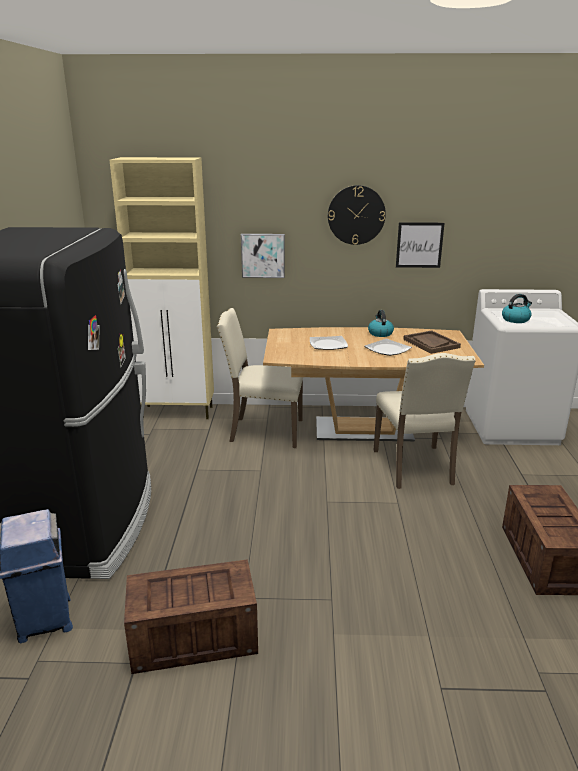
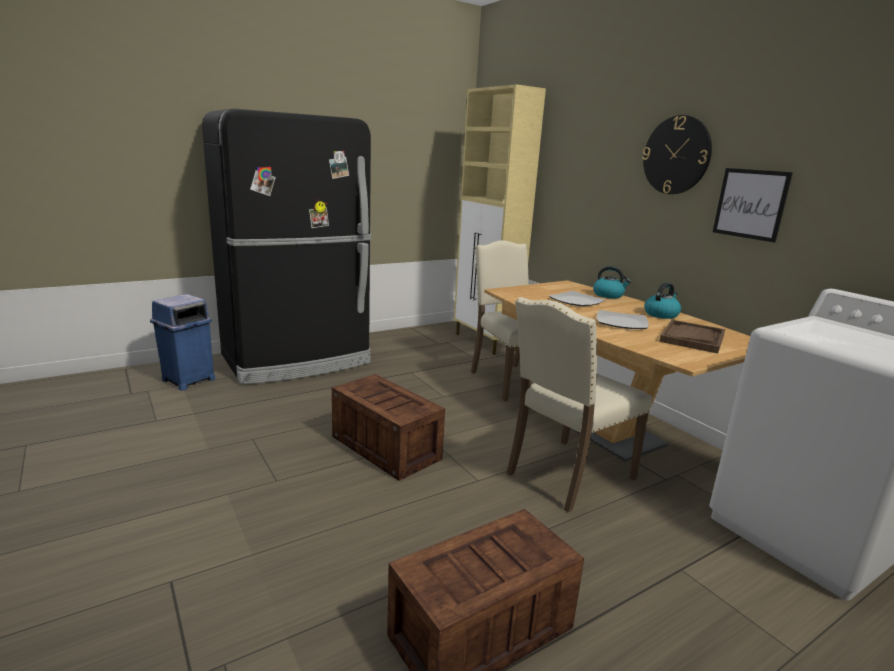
camera: 55 degrees right, 5 degrees down
(196, 637) = (192, 433): crate -> crate (387, 448)
(263, 255) = (580, 197): picture -> none
(515, 319) = (814, 333): kettle -> kettle (608, 295)

